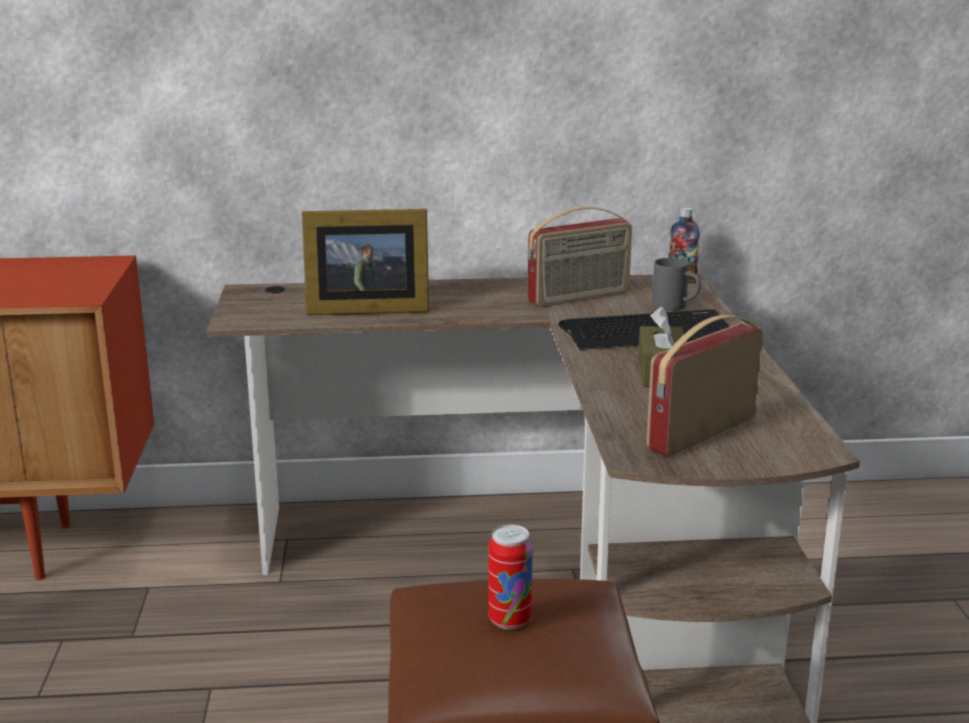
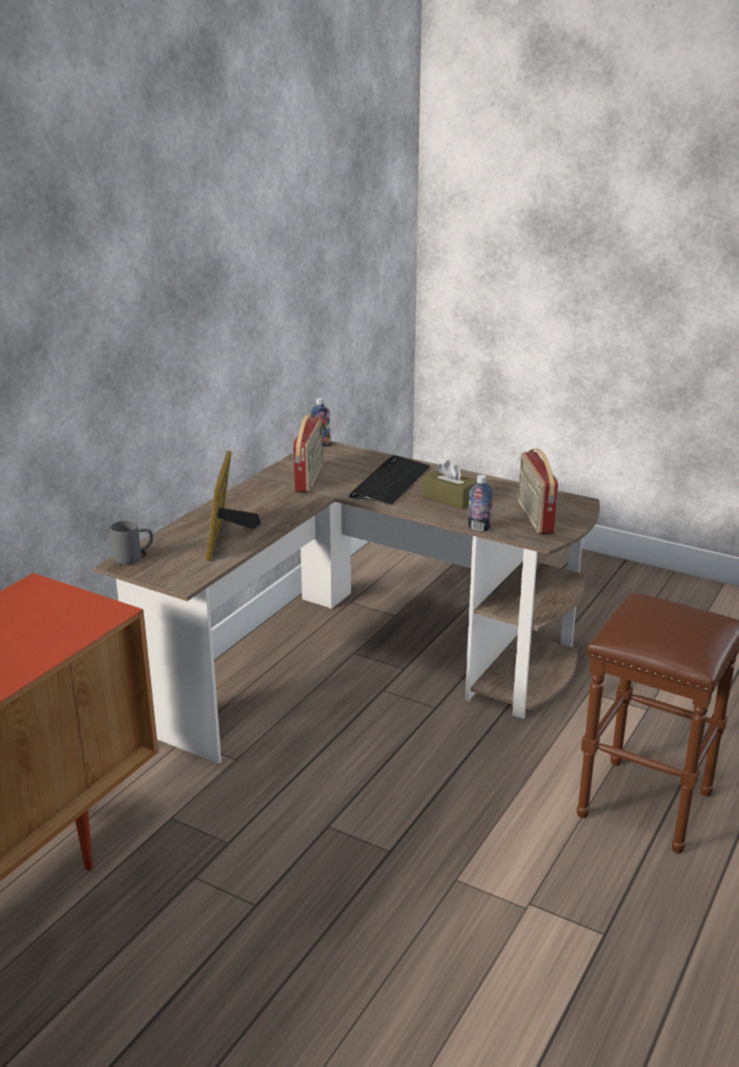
camera: 55 degrees left, 5 degrees up
(363, 308) = (227, 538): picture frame -> picture frame turned 150 degrees clockwise
(509, 620) = (668, 620): can -> none
(602, 410) = (479, 528): none -> bottle
(676, 307) = (363, 462): grey mug -> grey mug (134, 558)

